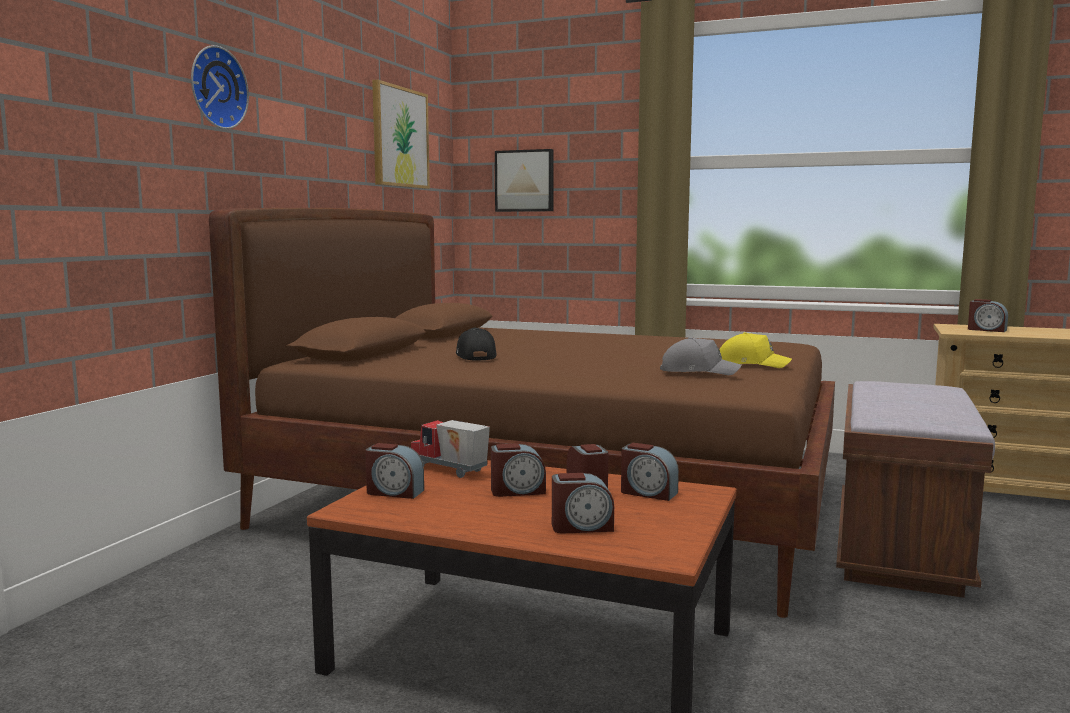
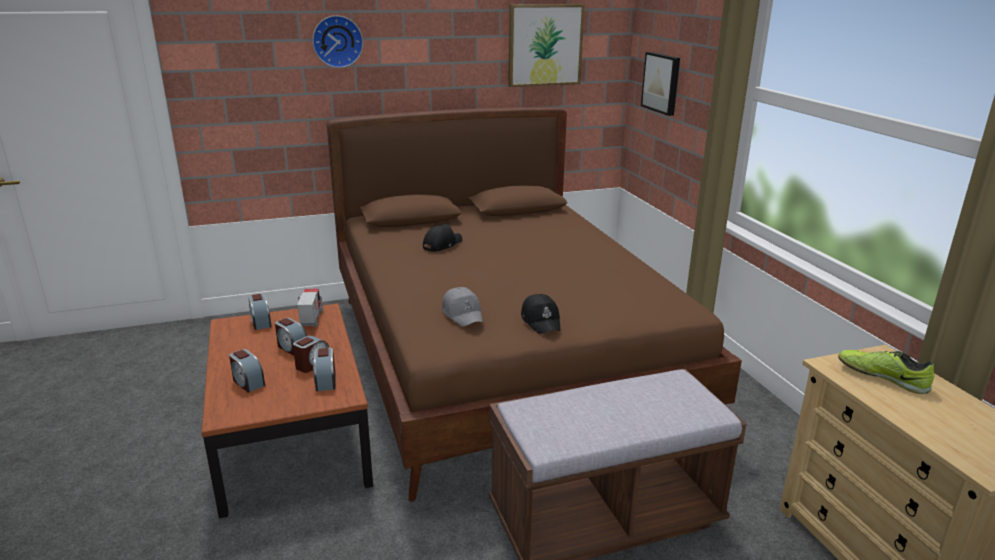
camera: 50 degrees right, 15 degrees up
(752, 364) = (541, 321): yellow cap -> black cap
(986, 330) = (882, 377): alarm clock -> shoe

